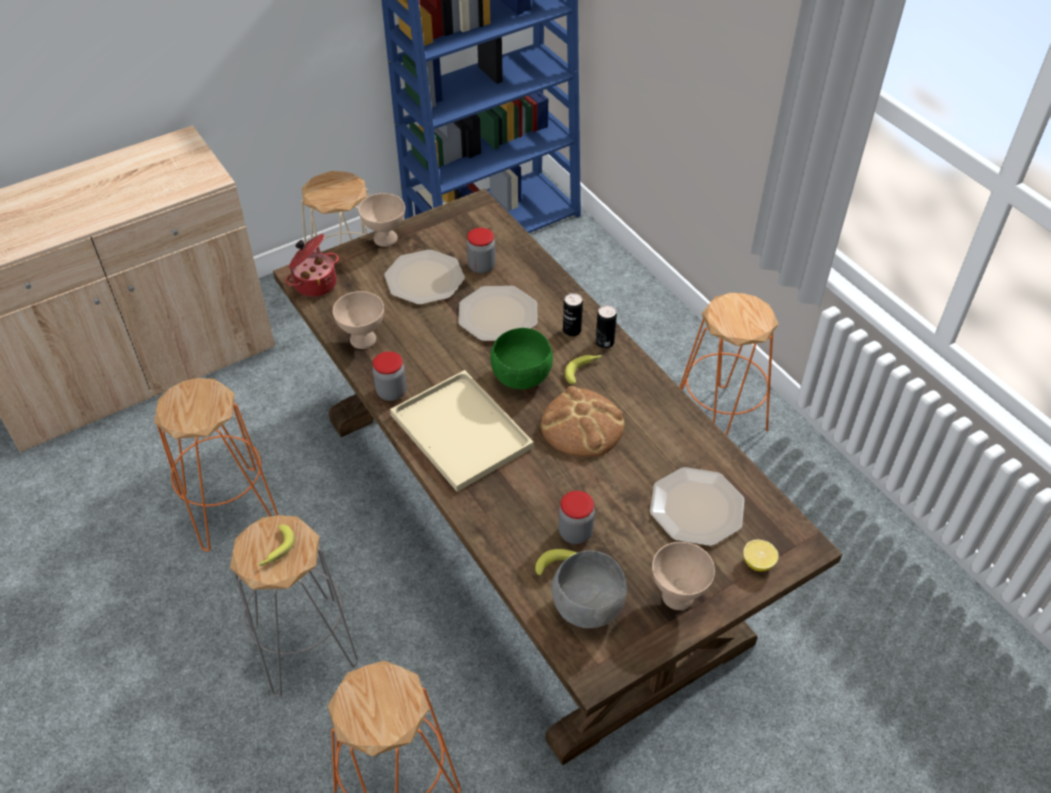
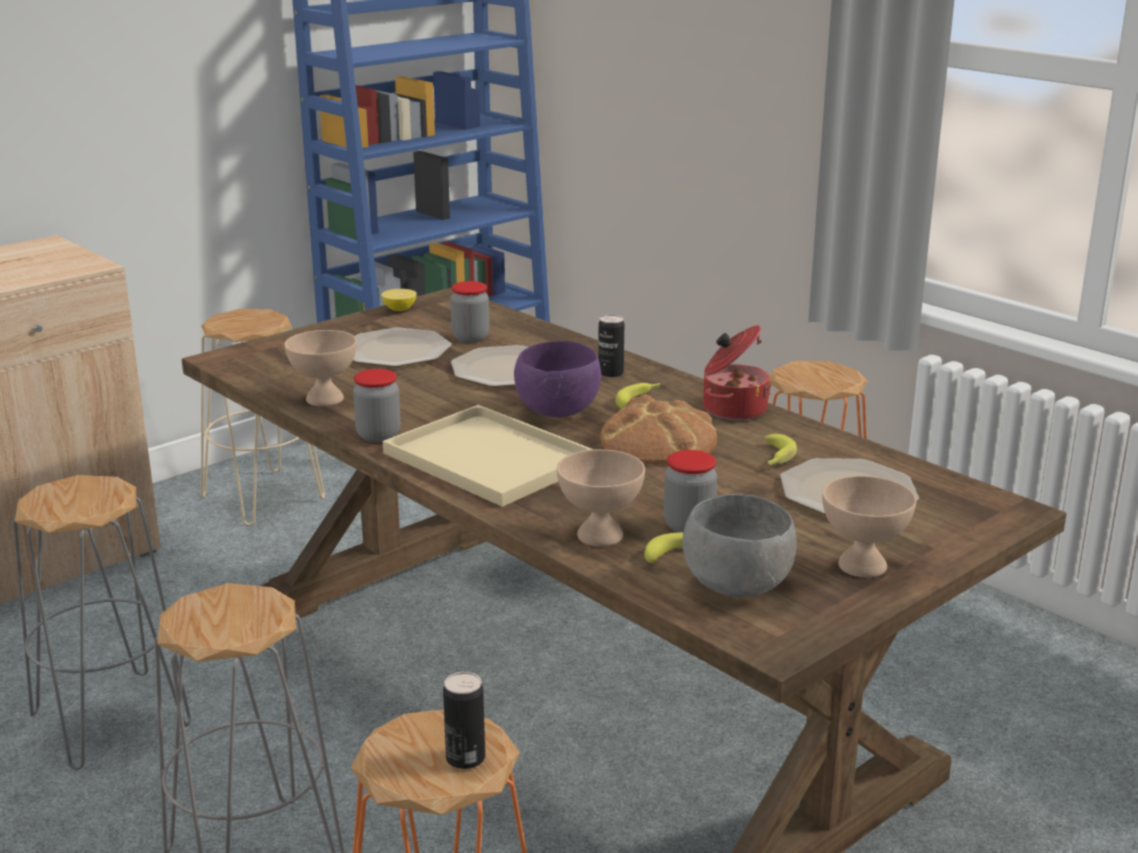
camera: 10 degrees left, 25 degrees down
(229, 508) = (110, 719): orange stool -> grey stool
(276, 550) = (230, 614): banana -> banana (775, 458)
(314, 283) = (243, 363): cooking pot -> cooking pot (732, 409)
(385, 239) = (332, 327): beige bowl -> beige bowl (599, 536)
(522, 378) = (559, 412): green bowl -> purple bowl
(604, 342) = (658, 379): can -> can (465, 758)
(758, 563) = (957, 528): lemon -> lemon (399, 309)

